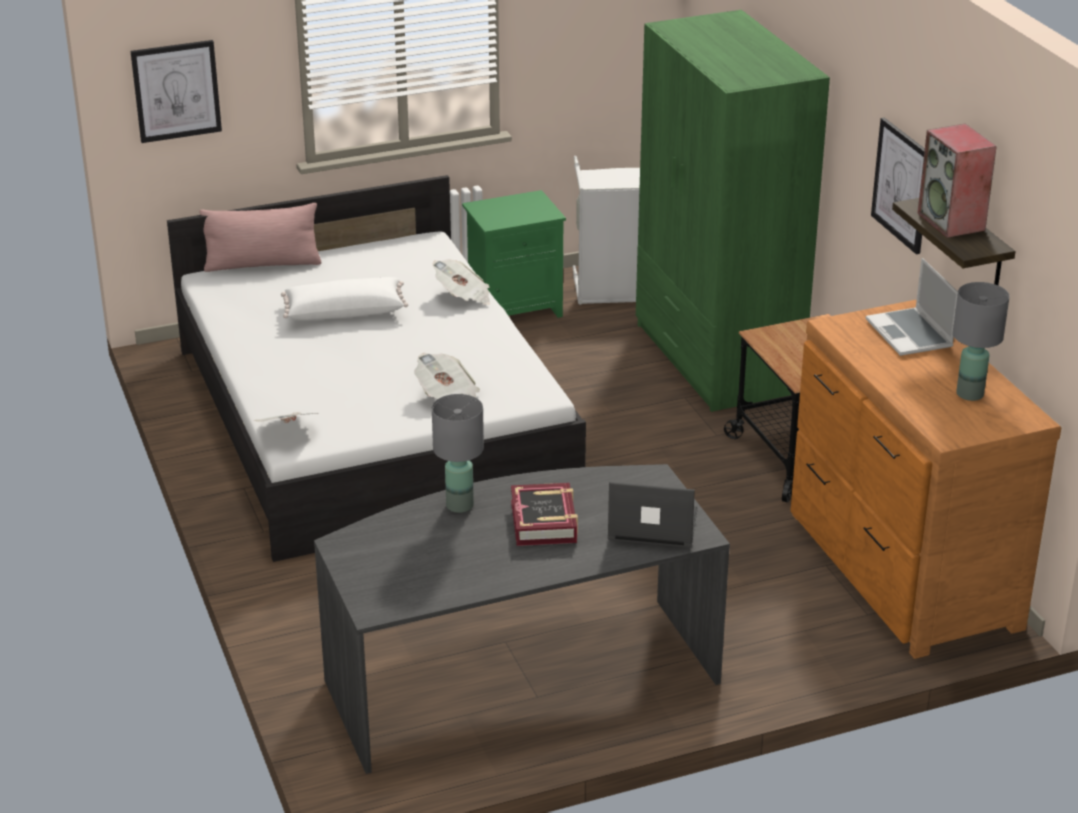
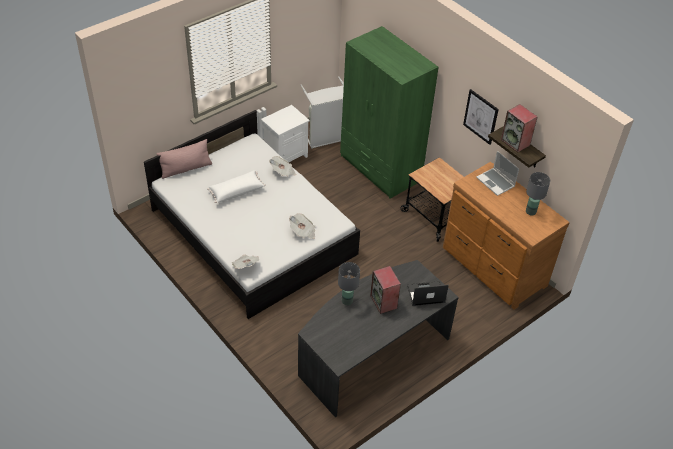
camera: 20 degrees left, 15 degrees up
(176, 91) = (140, 105): picture -> none
(515, 308) = (285, 156): green nightstand -> white nightstand
(544, 522) = (384, 302): book -> speaker

